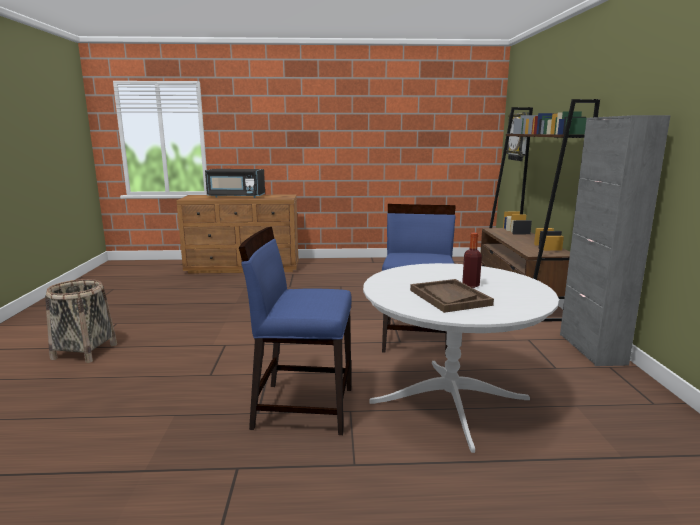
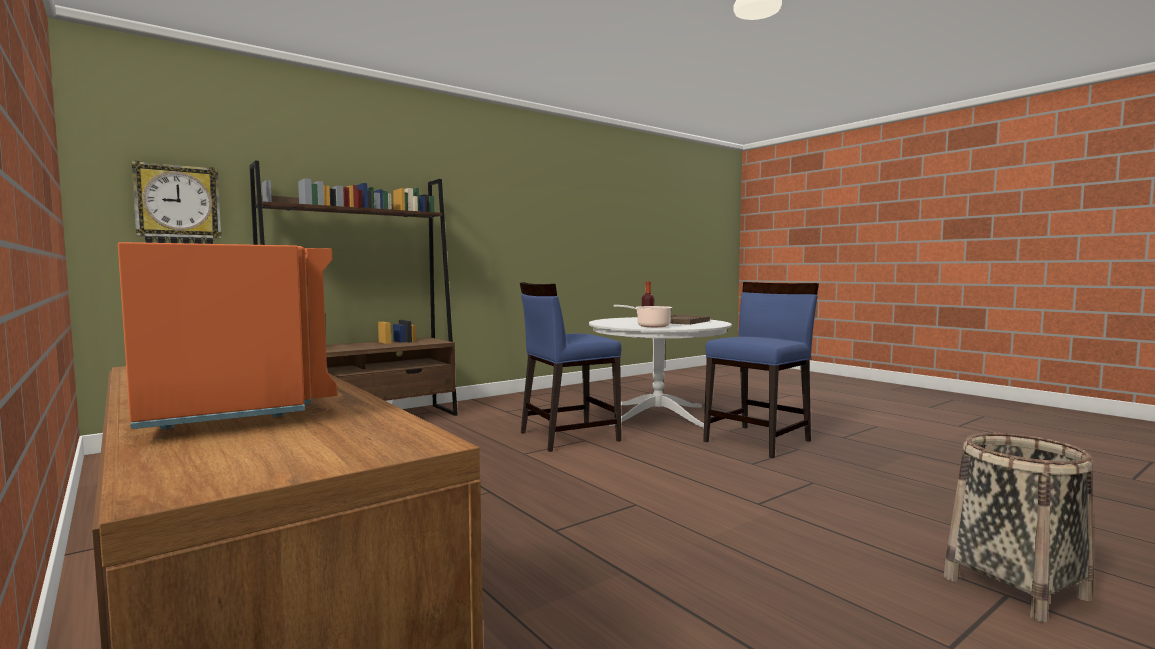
camera: 125 degrees left, 10 degrees down
(236, 196) = (236, 398): black microwave -> orange microwave
(302, 407) = (758, 441): blue chair -> blue chair turned 105 degrees counterclockwise
(414, 274) = (650, 326): none -> cooking pot
(591, 349) = (501, 399): grey cabinet -> none

